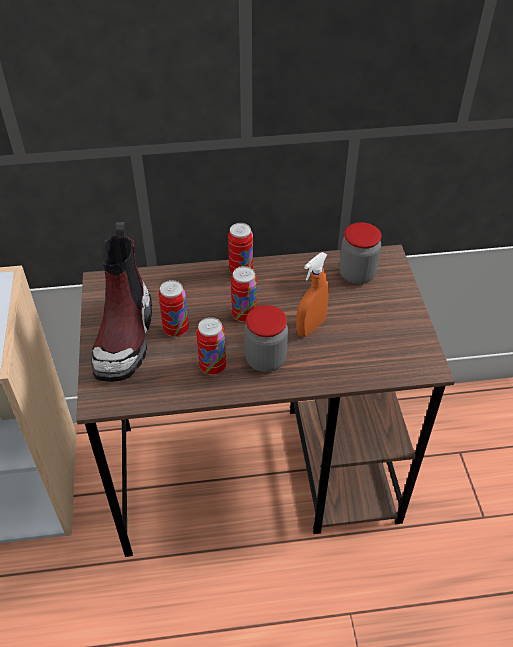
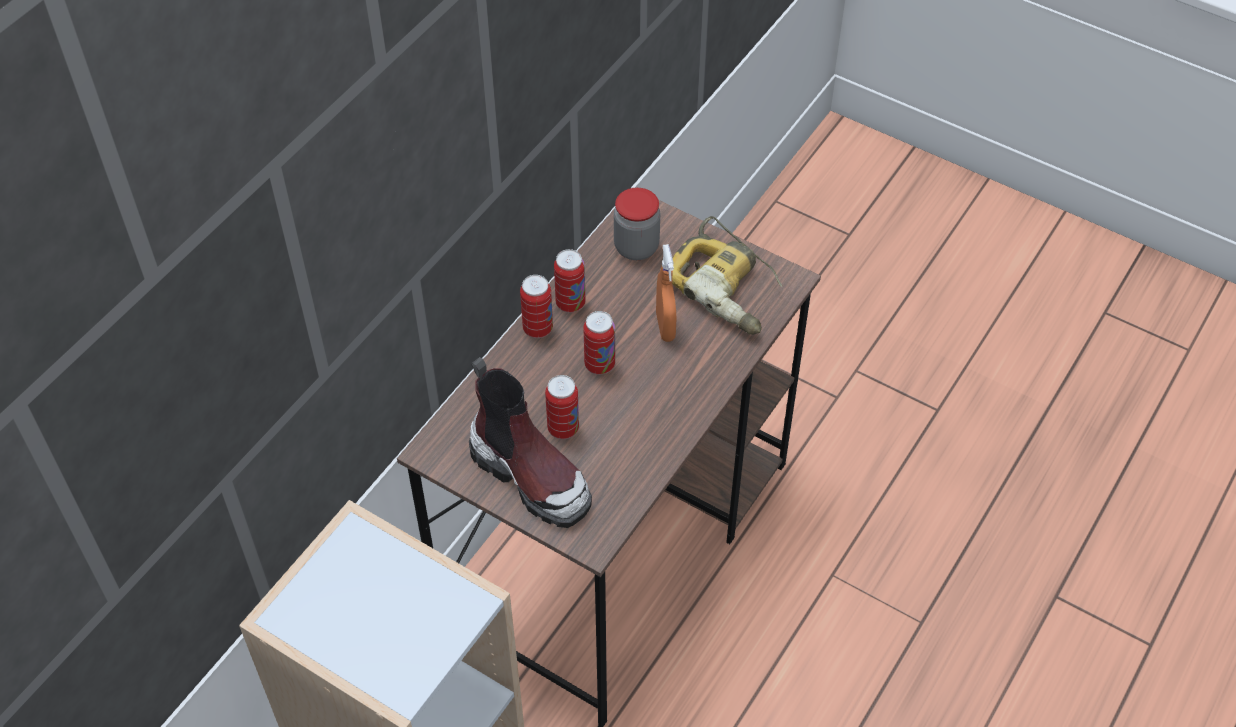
camera: 50 degrees left, 5 degrees up
(213, 367) = (639, 430): can -> can (570, 303)
(265, 359) = (670, 386): jar -> none
(381, 337) = (728, 287): none -> power drill

